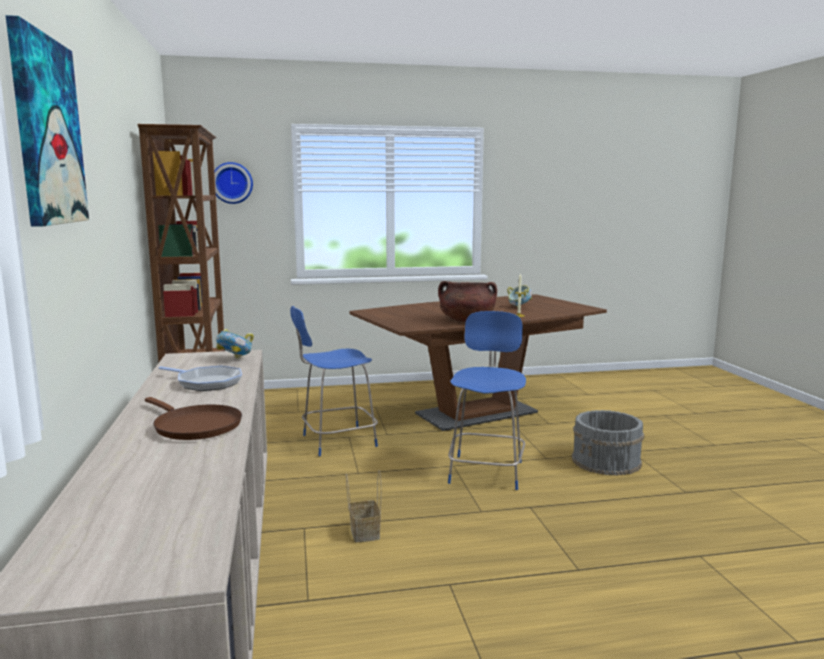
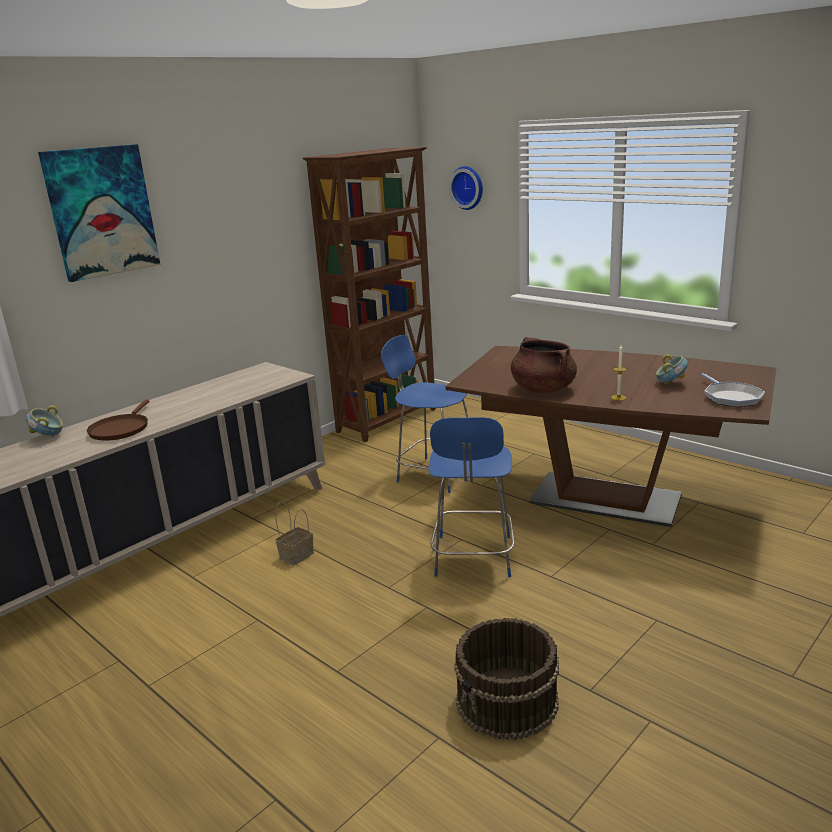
camera: 55 degrees right, 10 degrees up
(207, 383) = (209, 397): frying pan -> frying pan (731, 397)
(235, 359) = (275, 380): bowl -> bowl (49, 437)
(486, 470) = (473, 558): blue chair -> blue chair turned 120 degrees clockwise
(606, 461) = (599, 613): grey bucket -> none
(677, 519) = (507, 701): none -> brown bucket

